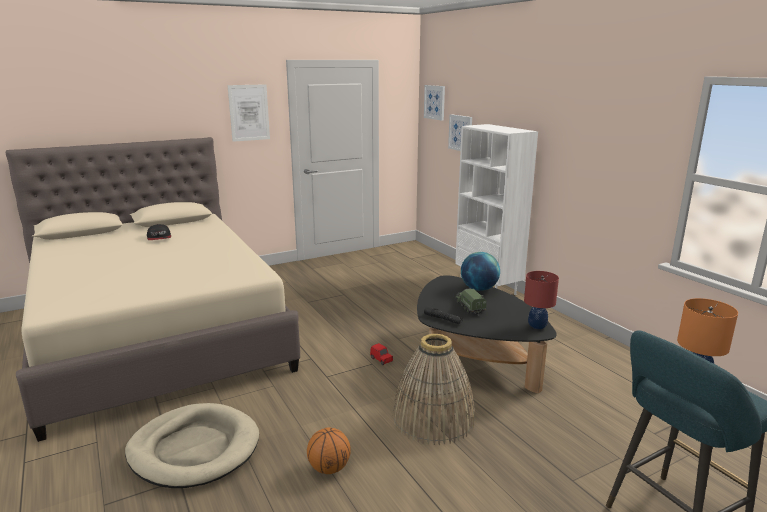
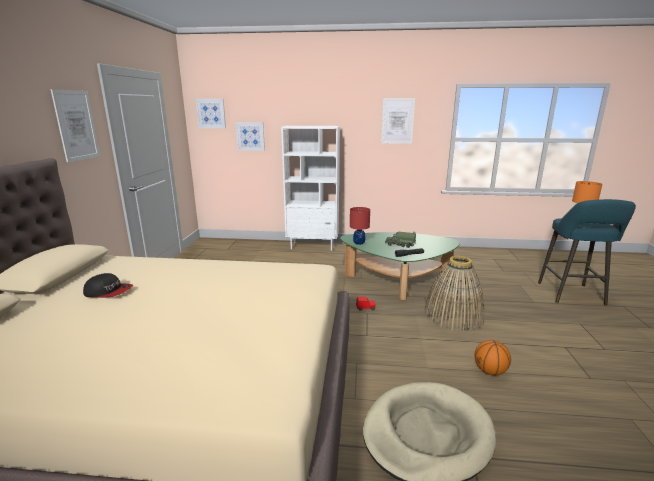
camera: 55 degrees left, 0 degrees up
(472, 360) = (397, 282): black coffee table -> green coffee table
(479, 289) = (375, 235): globe -> none
(537, 327) = (443, 240): red table lamp -> red table lamp (359, 243)
(610, 133) = (397, 121): none -> picture

